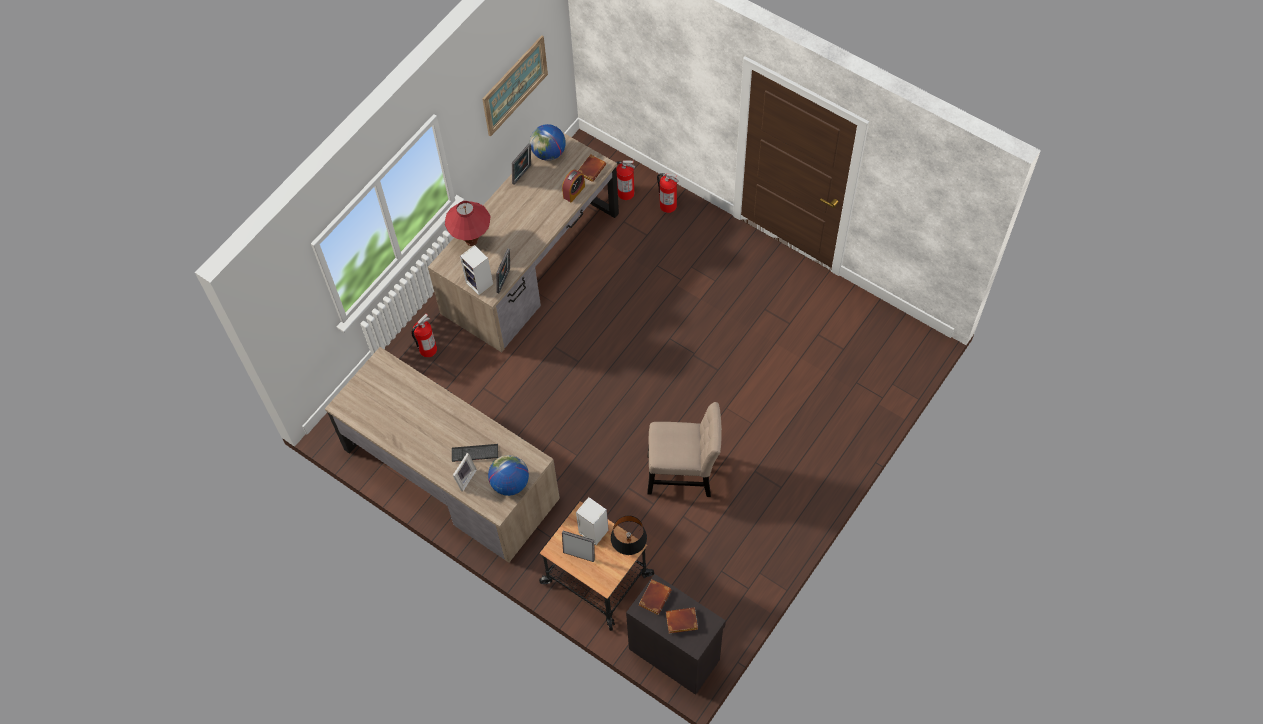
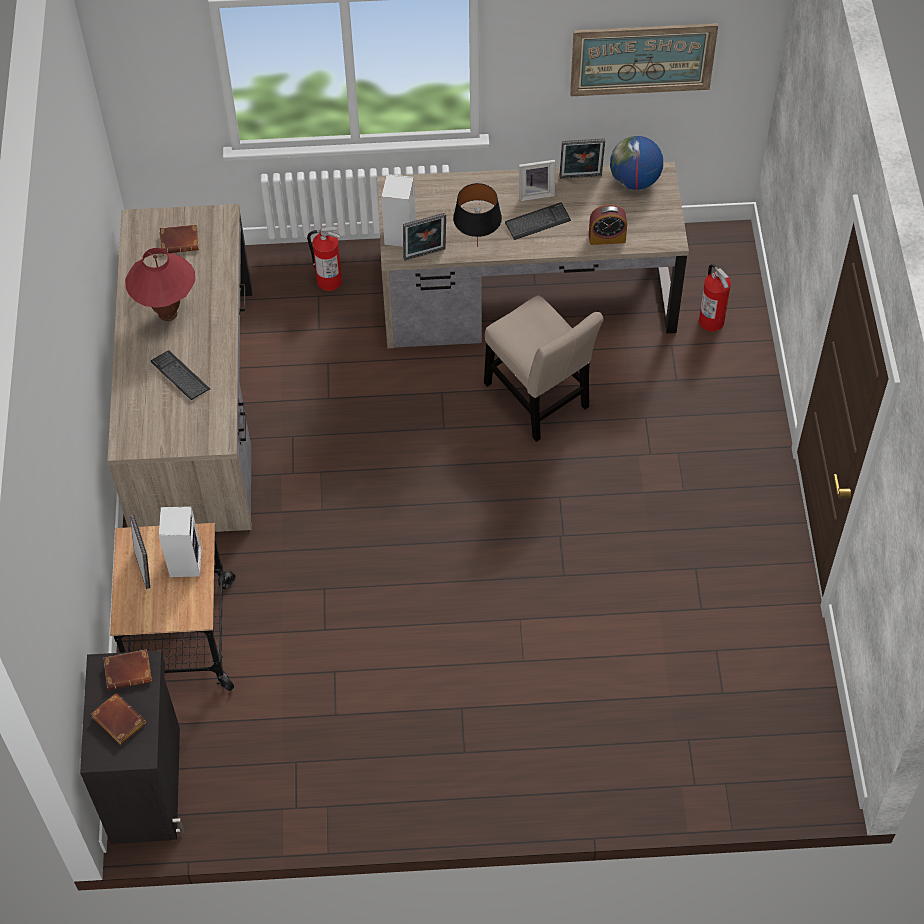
camera: 50 degrees right, 5 degrees down
(464, 478) = (141, 387): picture frame -> picture frame (535, 192)
(471, 241) = (448, 191): red table lamp -> red table lamp (167, 314)
(510, 483) = (169, 434): globe -> none
(533, 215) = (537, 222): none -> keyboard
(591, 169) = (655, 233): brown book -> brown book (180, 241)
(629, 549) = (192, 614): black table lamp -> black table lamp (478, 246)
(668, 205) = (737, 373): fire extinguisher -> none
(683, 474) = (390, 634): beige chair -> beige chair (539, 400)

